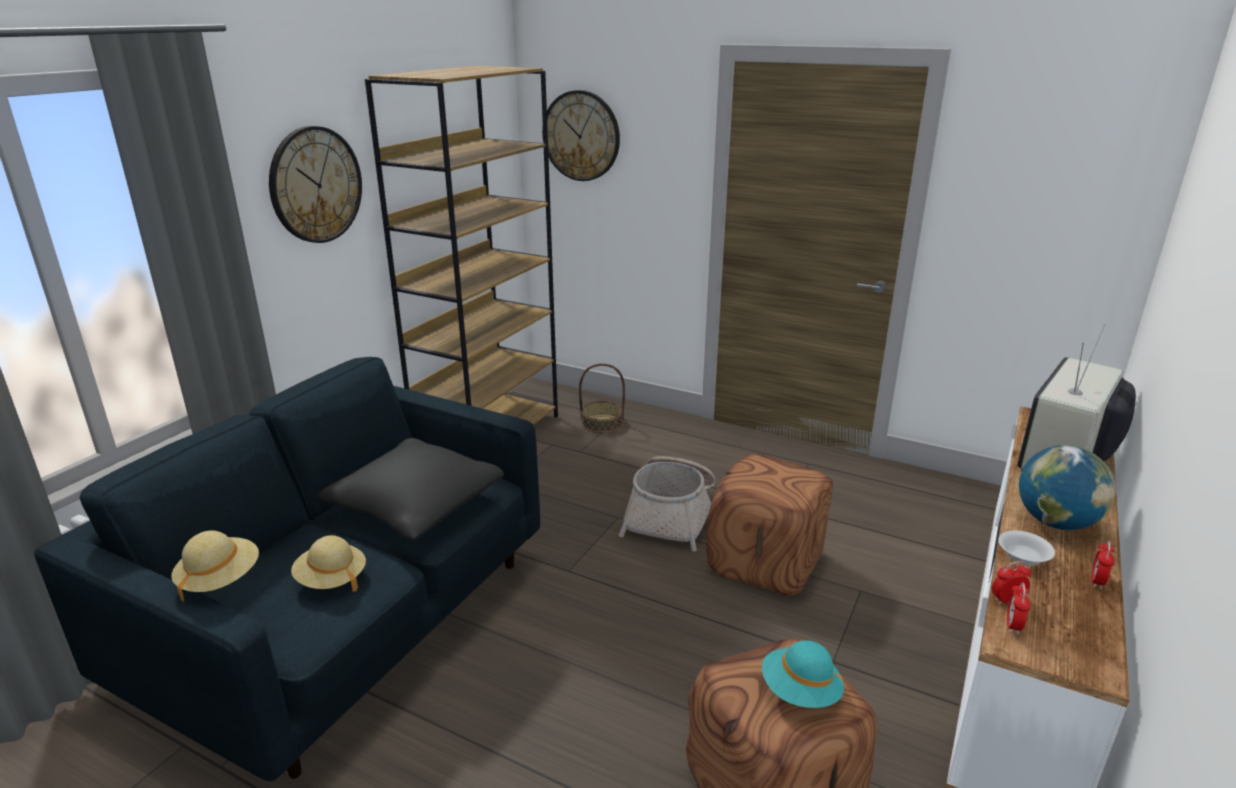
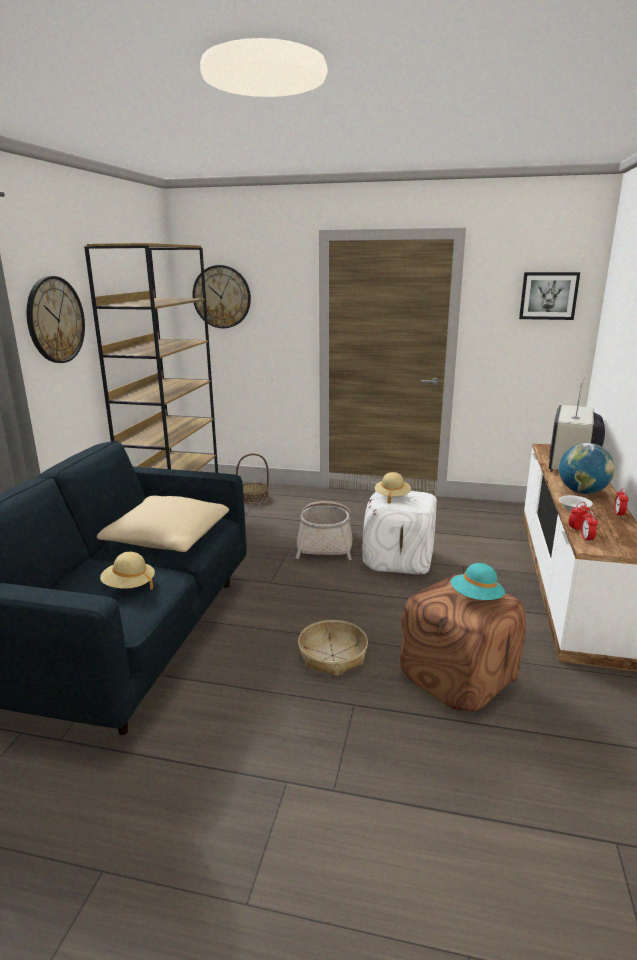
camera: 15 degrees left, 5 degrees down
(220, 579) = (65, 579): beige hat -> beige hat (392, 496)
(416, 505) = (168, 538): black pillow -> beige pillow
(605, 712) = (333, 655): none -> basket
(765, 563) = (399, 560): brown ottoman -> white ottoman
(1082, 168) = (548, 296): none -> picture

